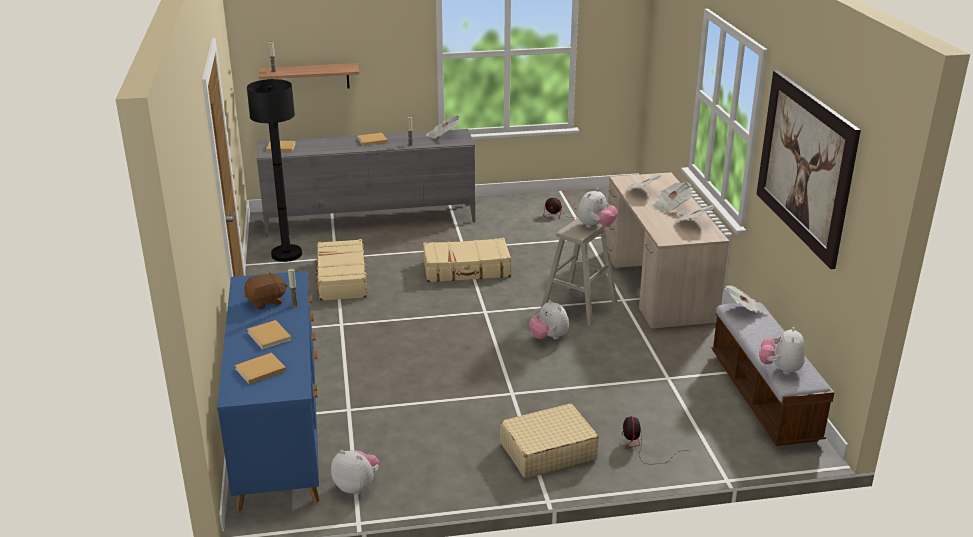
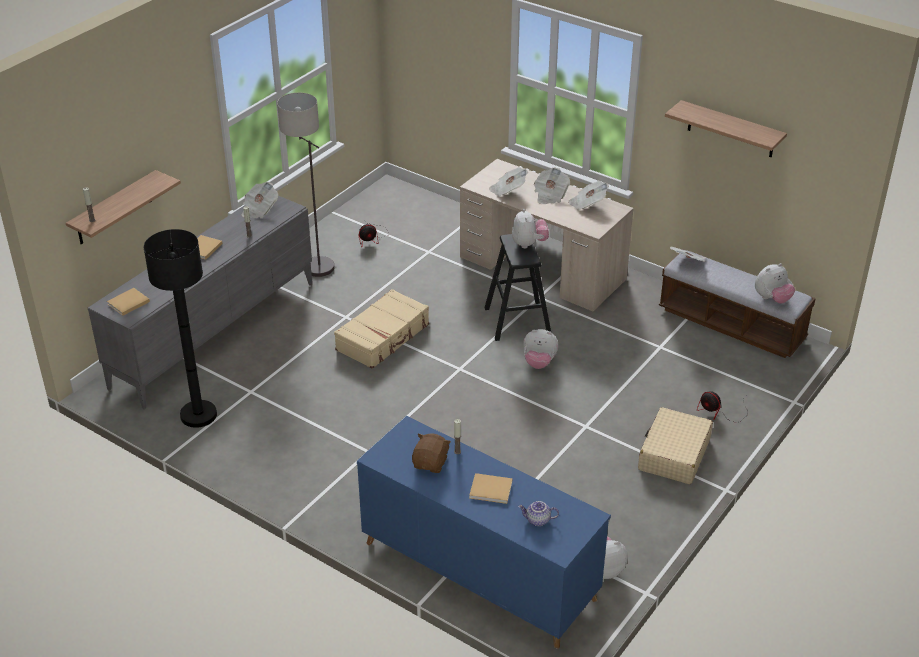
camera: 45 degrees left, 10 degrees up
(259, 370) = (537, 520): beige book -> teapot
(341, 279) = (294, 409): beige suitcase -> none
(495, 212) = (313, 264): none -> grey floor lamp
(579, 305) = (517, 320): beige stool -> black stool
(780, 369) = (772, 299): plush toy -> plush toy turned 90 degrees counterclockwise
(805, 165) = (731, 129): picture -> shelf

